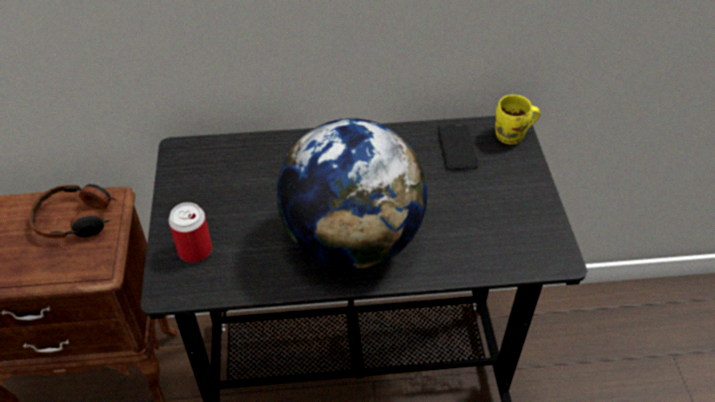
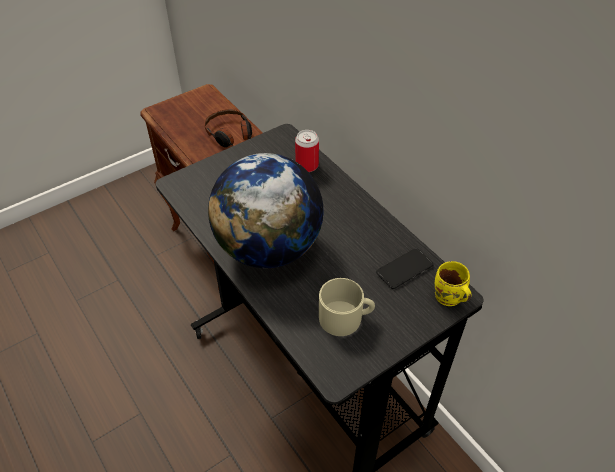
camera: 60 degrees right, 0 degrees up
(195, 250) = (211, 180): can -> can (307, 165)
(491, 219) = (345, 318): none -> beige mug

